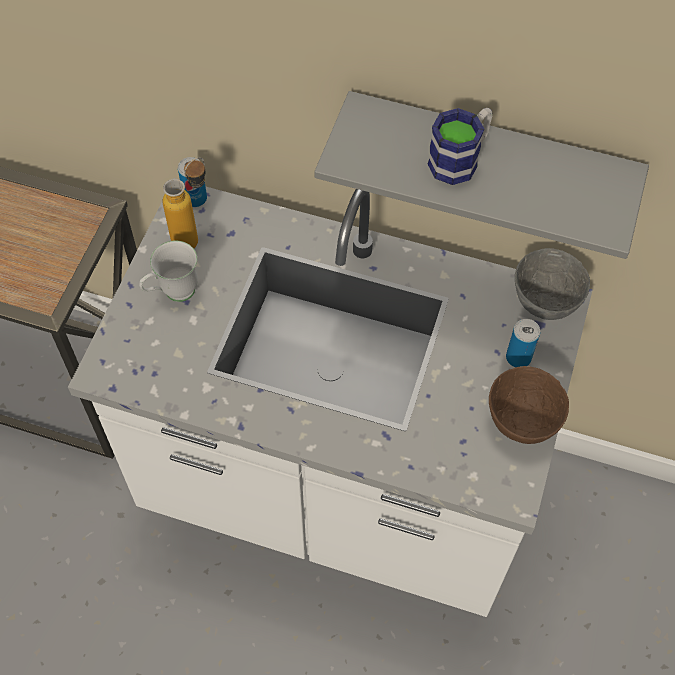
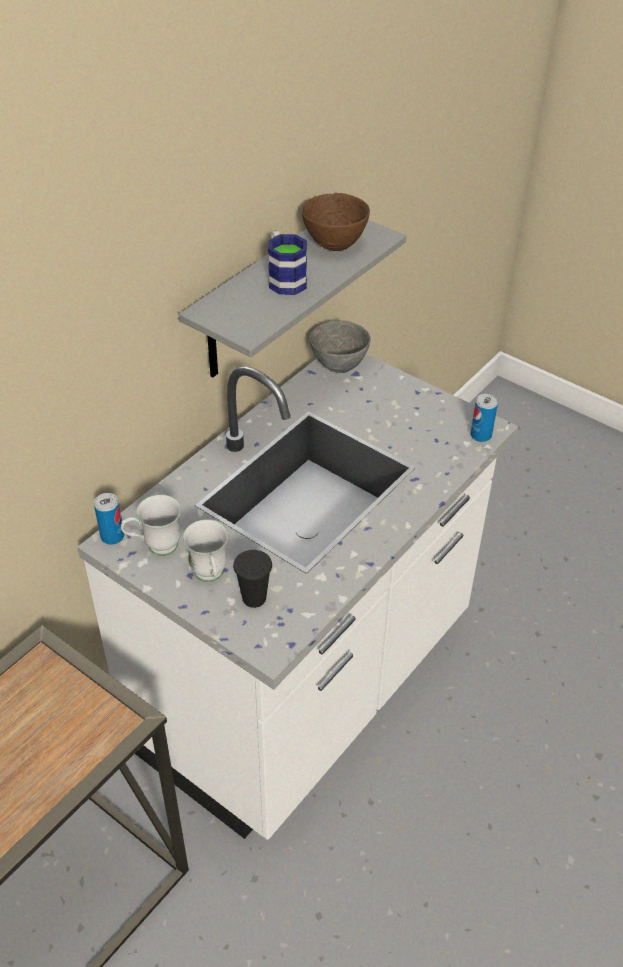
camera: 70 degrees left, 15 degrees down
(159, 338) = (254, 598): none -> black cup
(194, 236) = (155, 547): bottle -> white mug
(518, 357) = (378, 392): can -> can (481, 435)
(520, 423) = (433, 407): brown bowl -> brown bowl (335, 245)

